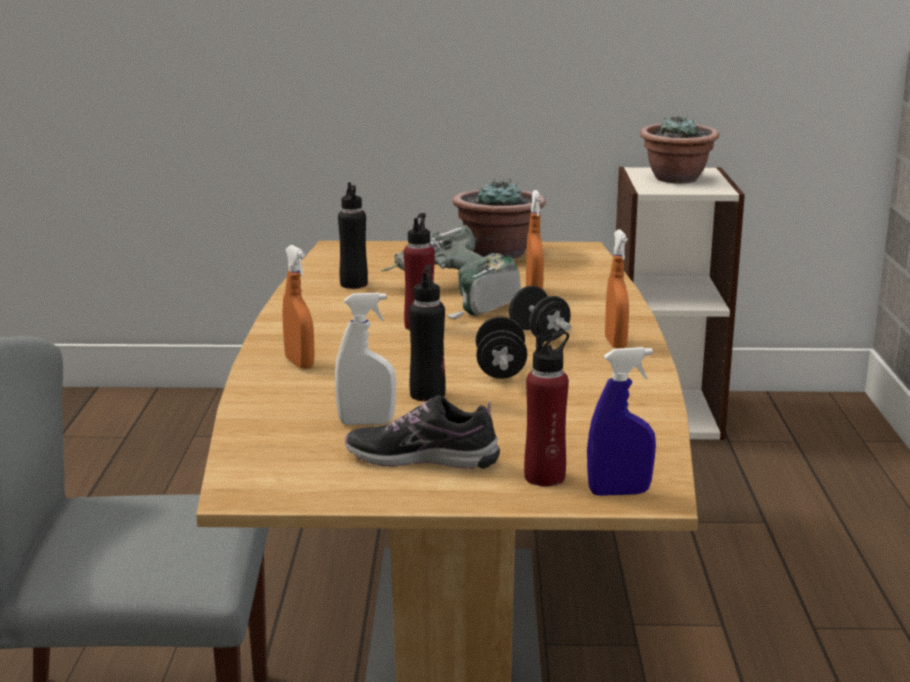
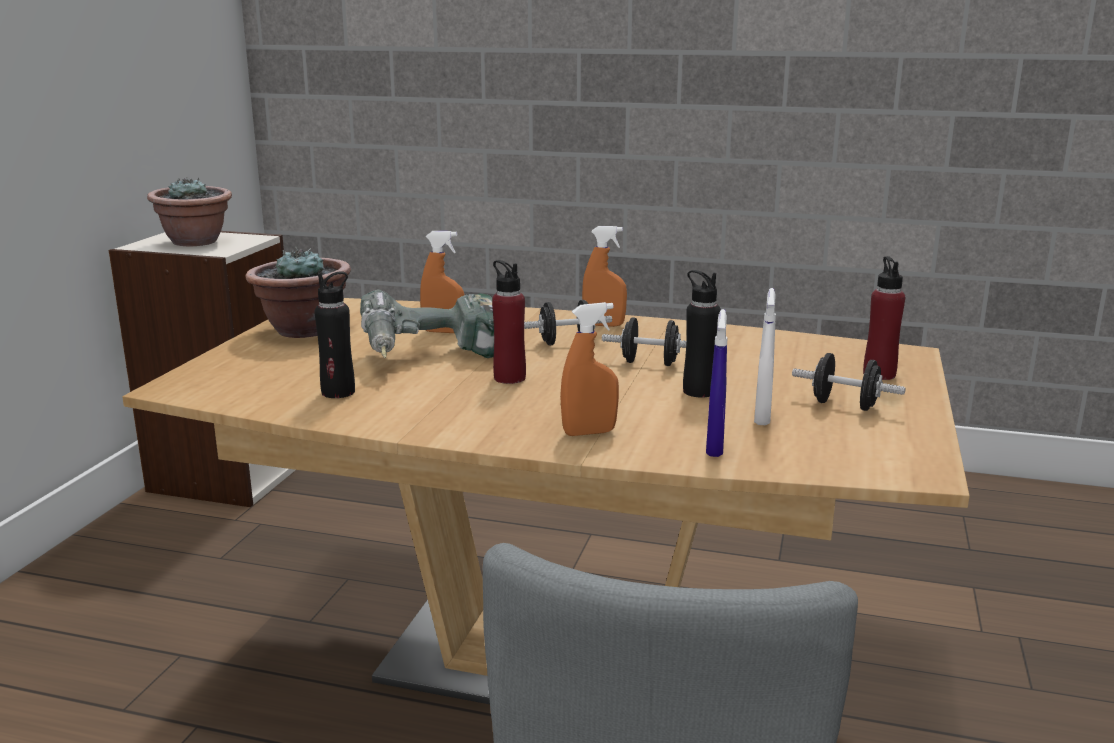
camera: 75 degrees left, 0 degrees up
(422, 459) = (844, 405): shoe -> black dumbbell
(619, 492) = (903, 359): blue spray bottle -> blue spray bottle (714, 447)

